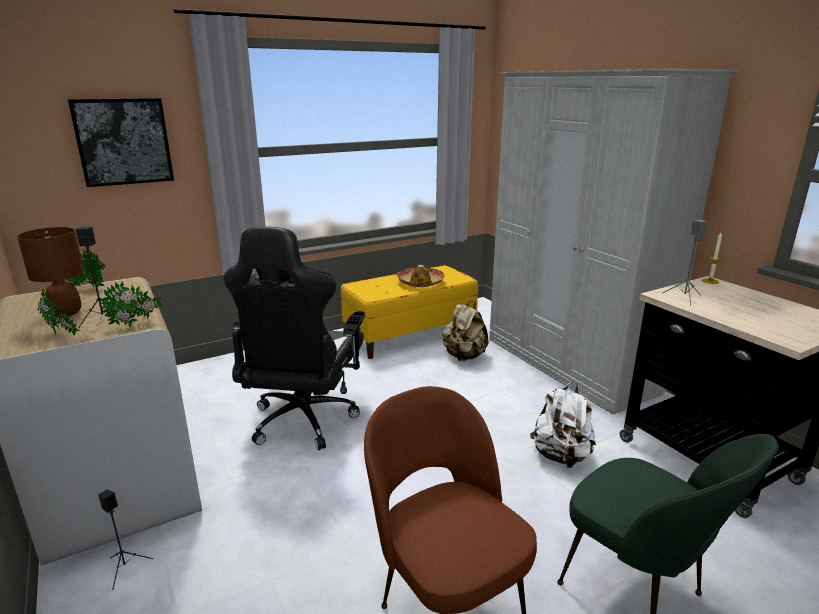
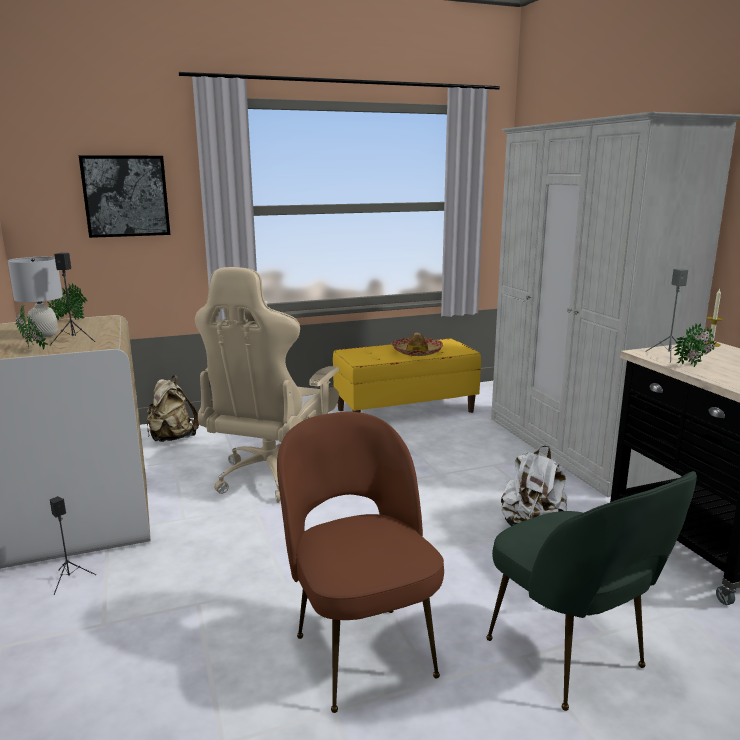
camera: 10 degrees right, 5 degrees down
(68, 313) = (45, 336): brown table lamp -> grey table lamp
(136, 324) = (99, 345): potted plant -> potted plant (695, 365)
(305, 417) = (273, 474): black office chair -> beige office chair
(464, 356) = (458, 433): beige backpack -> beige backpack (172, 438)

